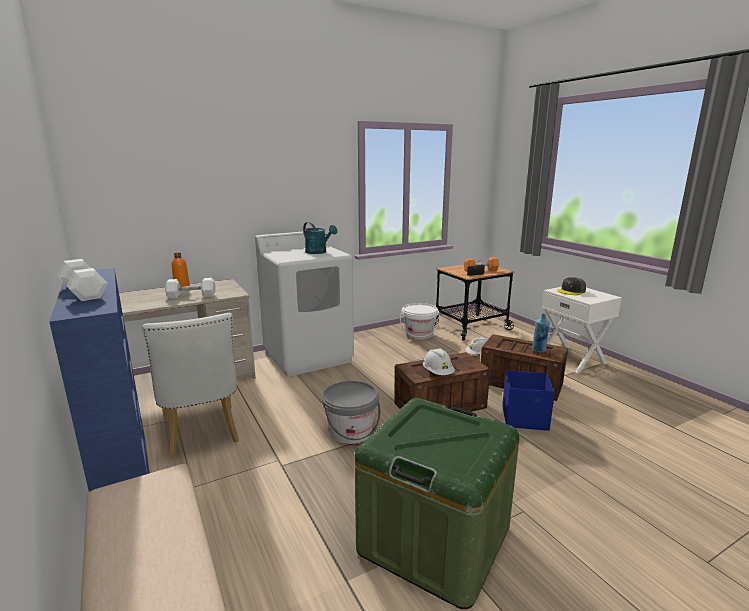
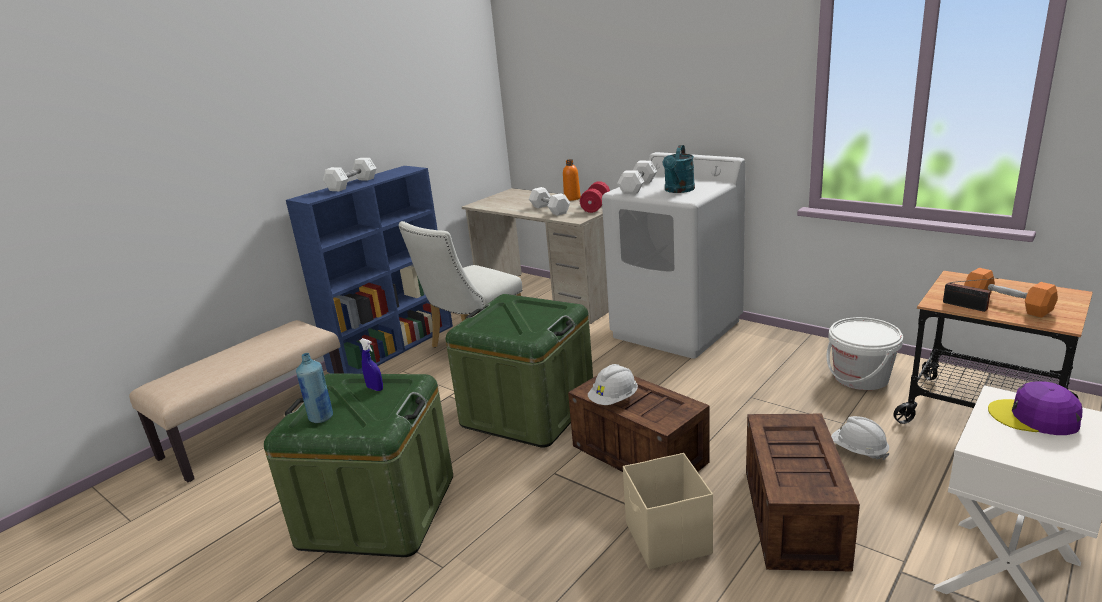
camera: 70 degrees right, 5 degrees up
(222, 286) = (595, 207): none -> red dumbbell
(288, 256) = (638, 187): none -> white dumbbell
(351, 432) = (528, 411): grey bucket -> green storage box
(417, 424) = (375, 388): none -> blue spray bottle
(525, 419) = (667, 539): blue storage box -> beige storage box
(539, 350) = (802, 471): blue bottle -> blue bottle (321, 417)
(571, 291) = (1034, 417): grey cap -> purple cap

